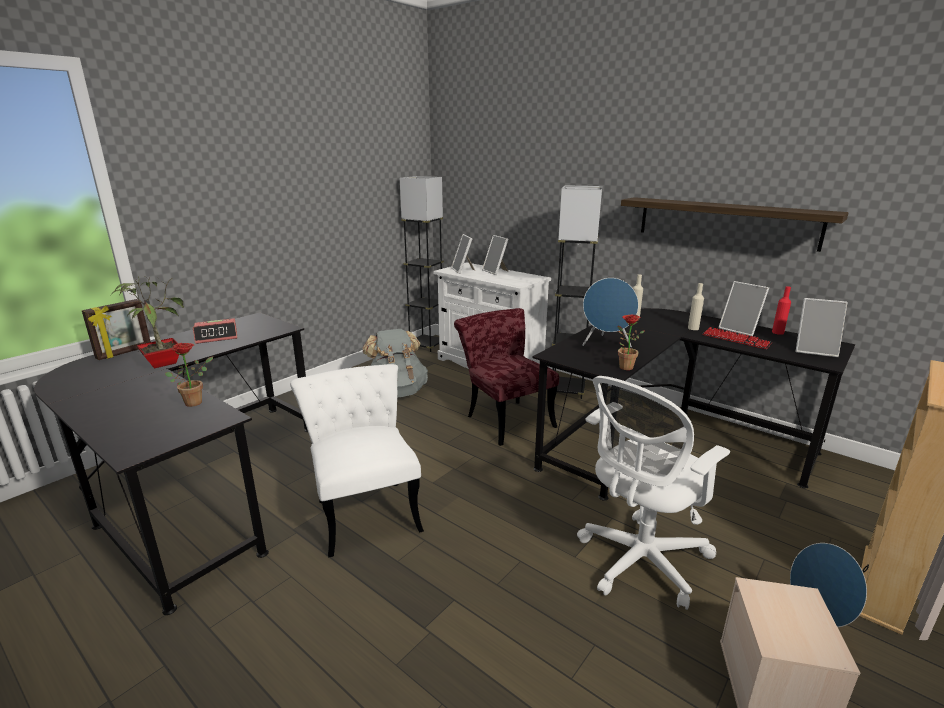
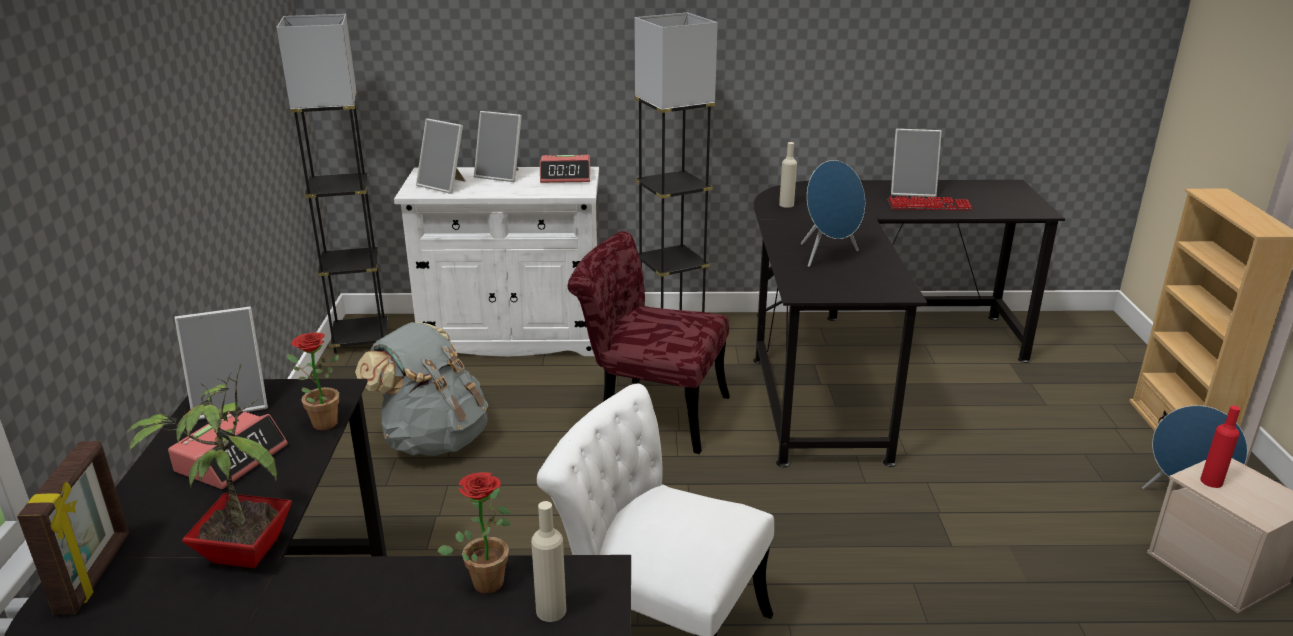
camera: 40 degrees left, 5 degrees up
(525, 278) = (566, 176): none -> alarm clock
(623, 366) = (896, 281): potted plant -> potted plant (320, 422)
(638, 563) = (1007, 517): white office chair -> none
(693, 328) = (869, 203): beige bottle -> beige bottle (551, 610)
(725, 222) = (863, 50): shelf -> none
(777, 332) = (946, 184): red bottle -> red bottle (1211, 481)
(814, 350) = (1008, 198): picture frame -> picture frame (232, 402)

